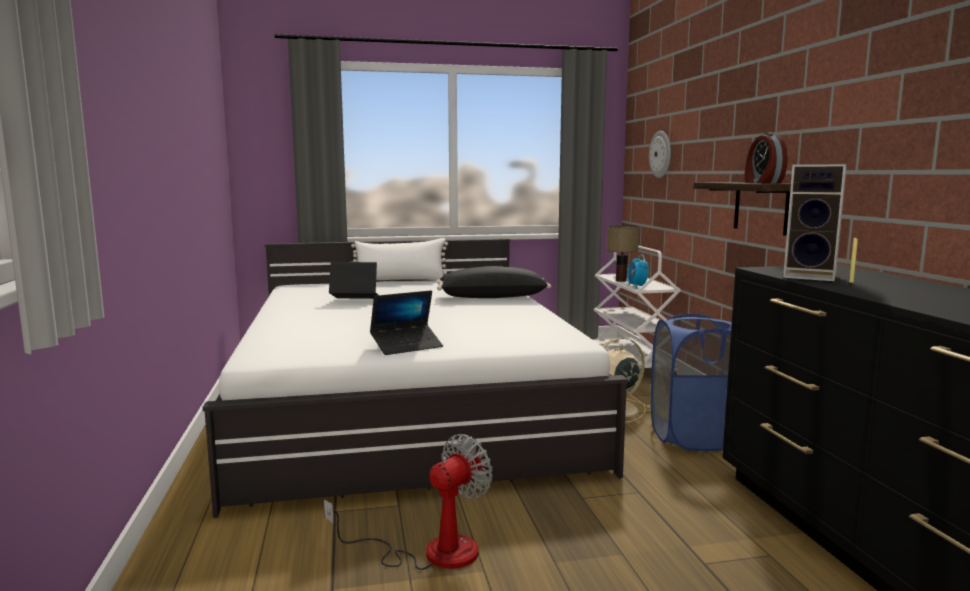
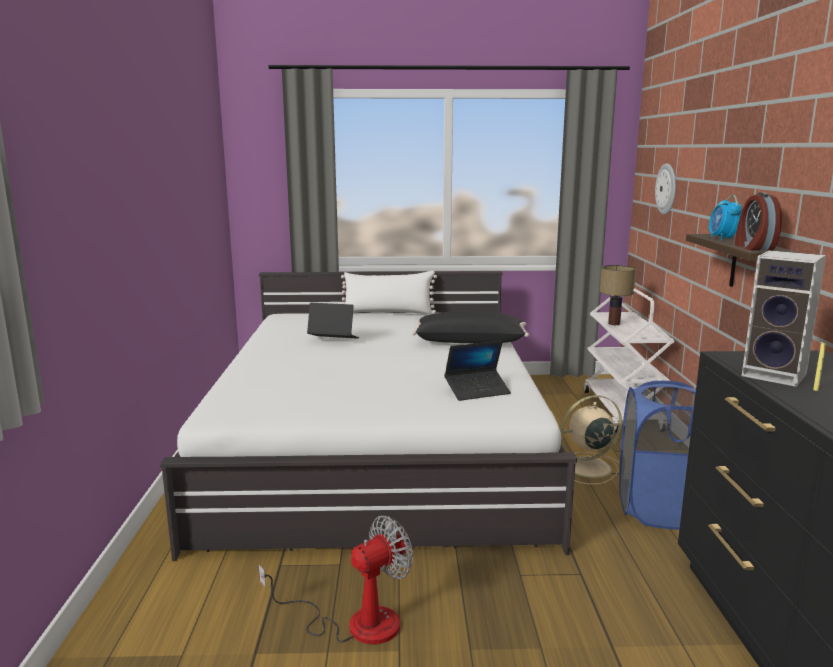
camera: 10 degrees right, 5 degrees up
(407, 346) = (357, 409): laptop -> laptop (477, 391)
(636, 286) = (627, 333): alarm clock -> alarm clock (722, 239)

